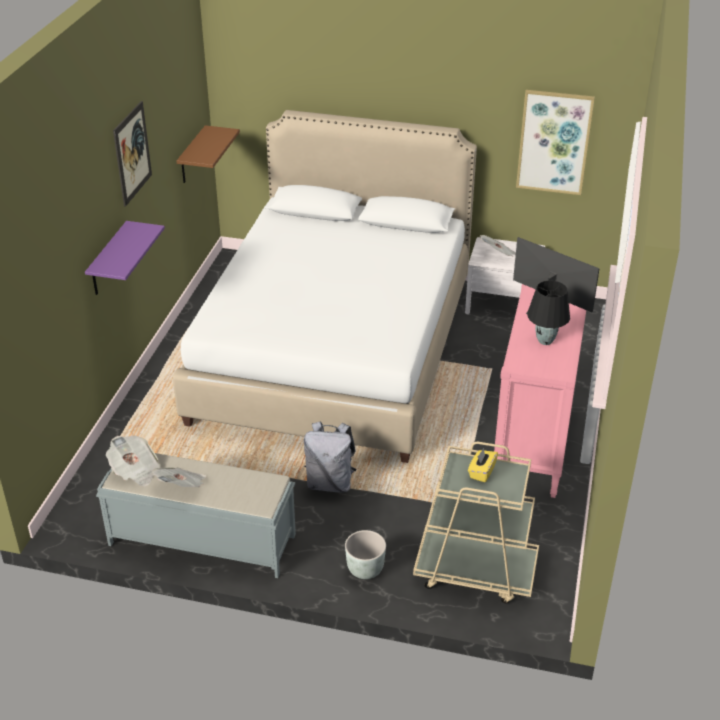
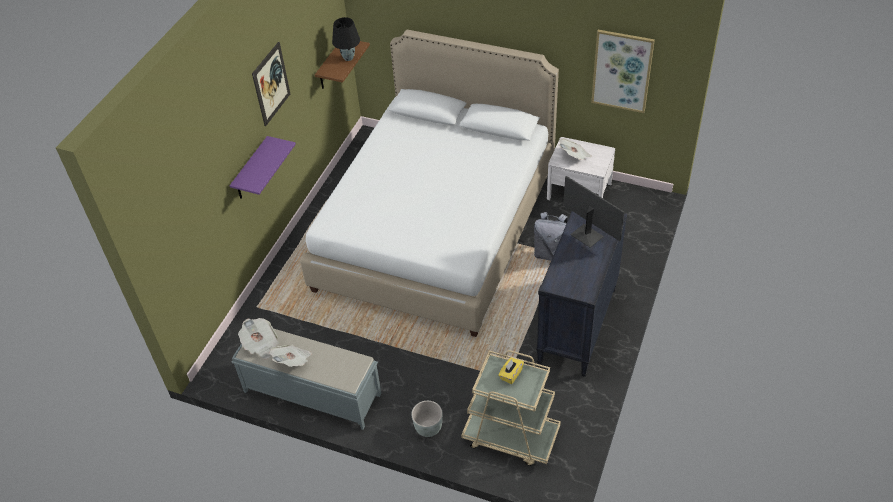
camera: 10 degrees right, 10 degrees up
(330, 483) = (414, 350): grey backpack -> grey backpack (550, 253)
(533, 443) = (577, 326): pink dresser -> black dresser
(545, 341) = (580, 263): black table lamp -> black table lamp (348, 58)

